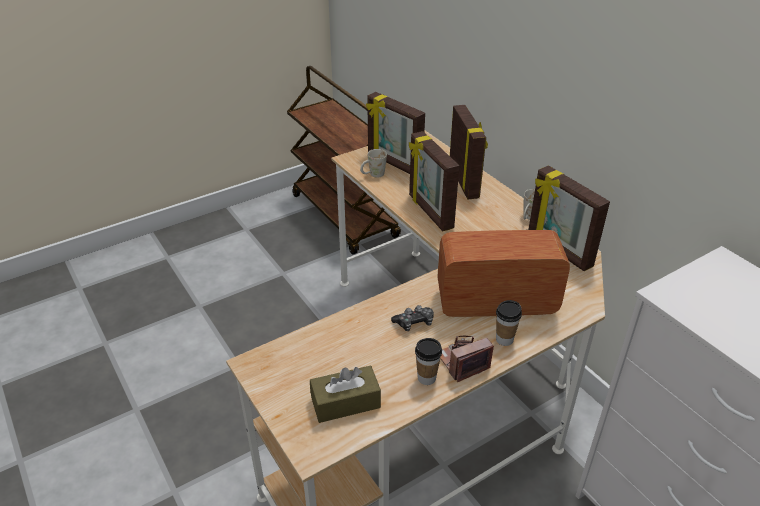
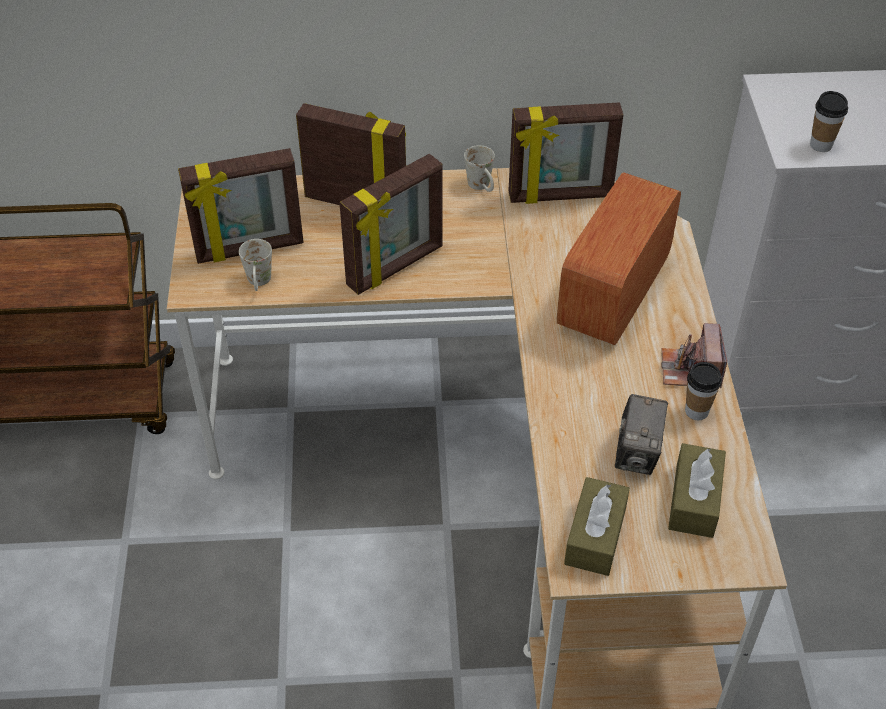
camera: 60 degrees left, 10 degrees up
(284, 364) = (595, 536): none -> brown tissue box
(365, 360) = (637, 454): none -> camera
(414, 323) = (600, 381): game controller -> none
(429, 212) = (396, 267): picture frame -> picture frame turned 45 degrees counterclockwise
(504, 339) = (676, 318): cup -> cup (821, 145)

